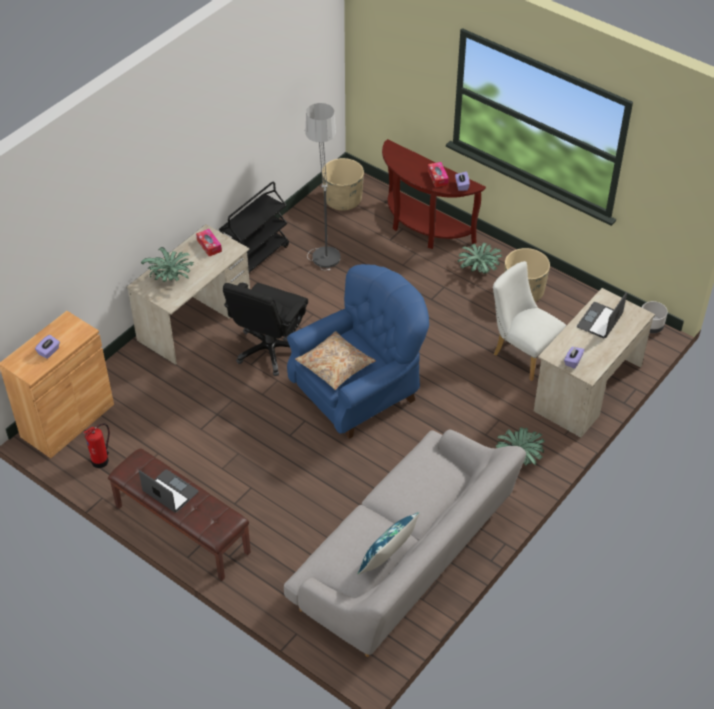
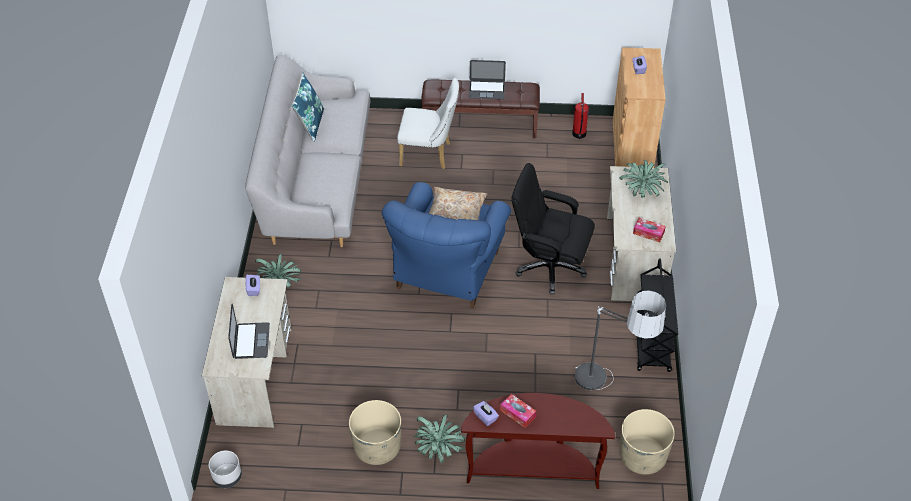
camera: 145 degrees right, 0 degrees up
(270, 350) = (549, 267): black office chair -> black office chair turned 60 degrees counterclockwise
(522, 353) = (335, 379): white chair -> white chair (429, 154)

